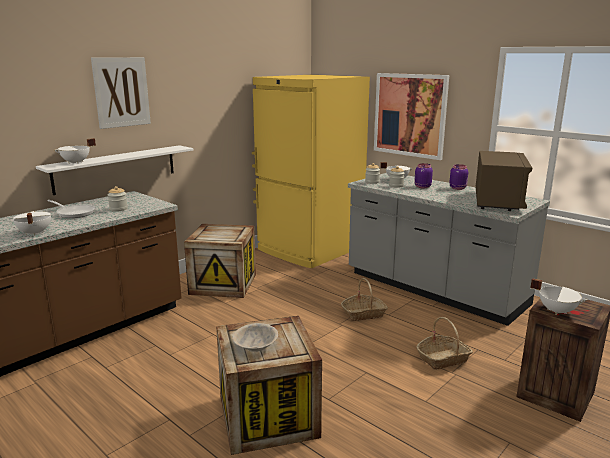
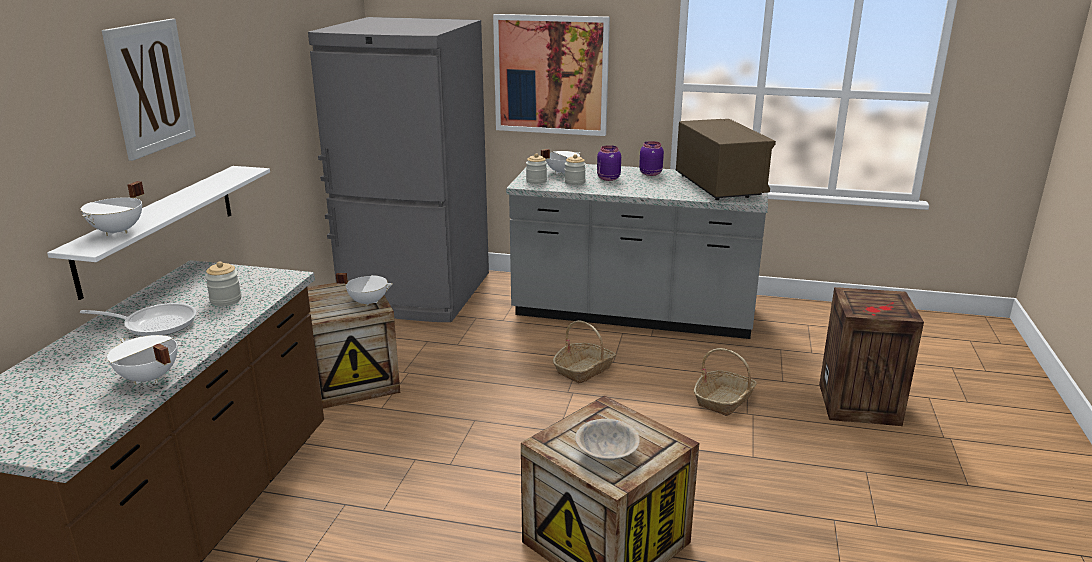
camera: 30 degrees left, 5 degrees up
(309, 248) = (416, 291): yellow fridge -> grey fridge
(557, 311) = (869, 311): white cooking pot -> white cooking pot (368, 302)

